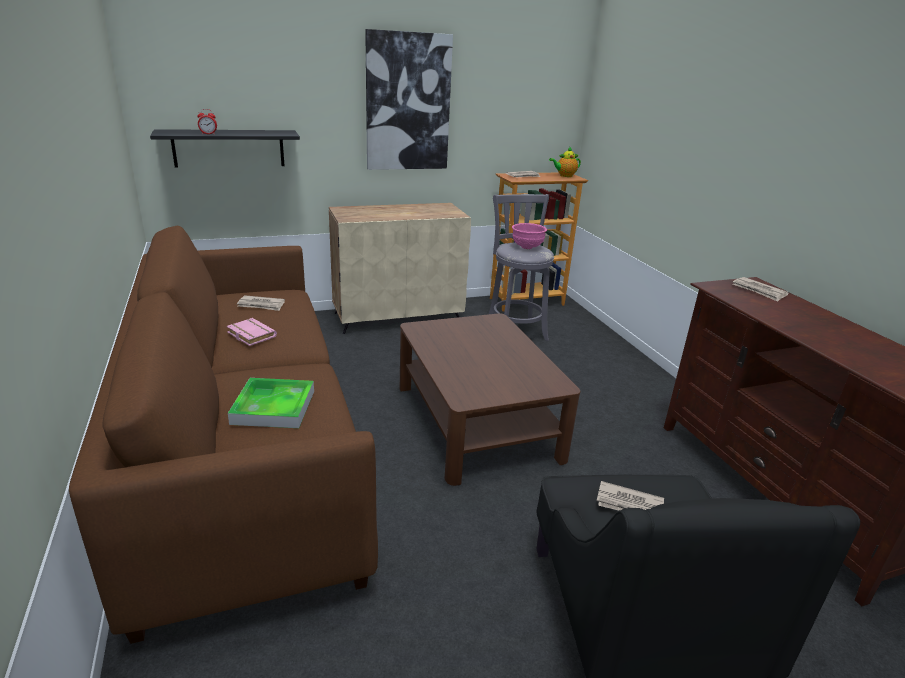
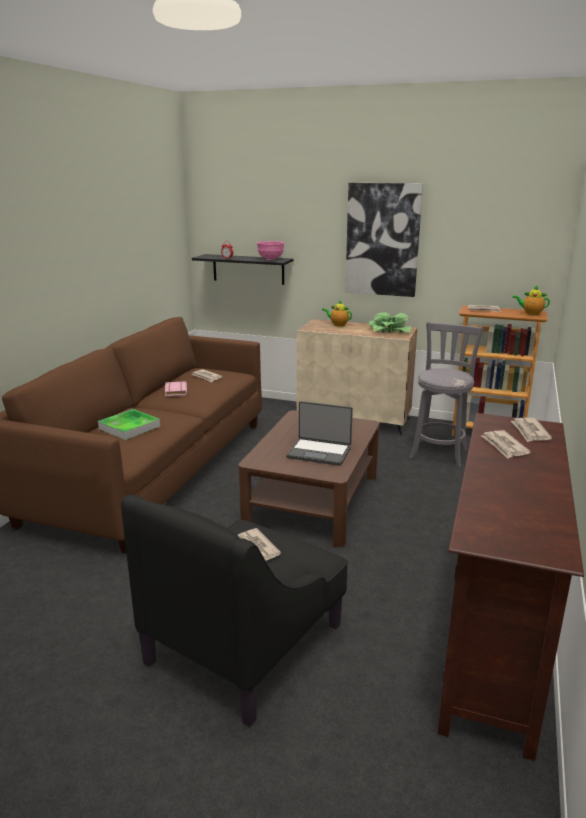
camera: 40 degrees right, 5 degrees down
(370, 210) = (338, 325): none -> teapot
(434, 209) = (389, 330): none -> potted plant
(507, 365) = (319, 452): none -> laptop
(527, 247) = (448, 373): pink bowl -> pink bowl (270, 259)
(775, 310) = (504, 446): none -> newspaper

